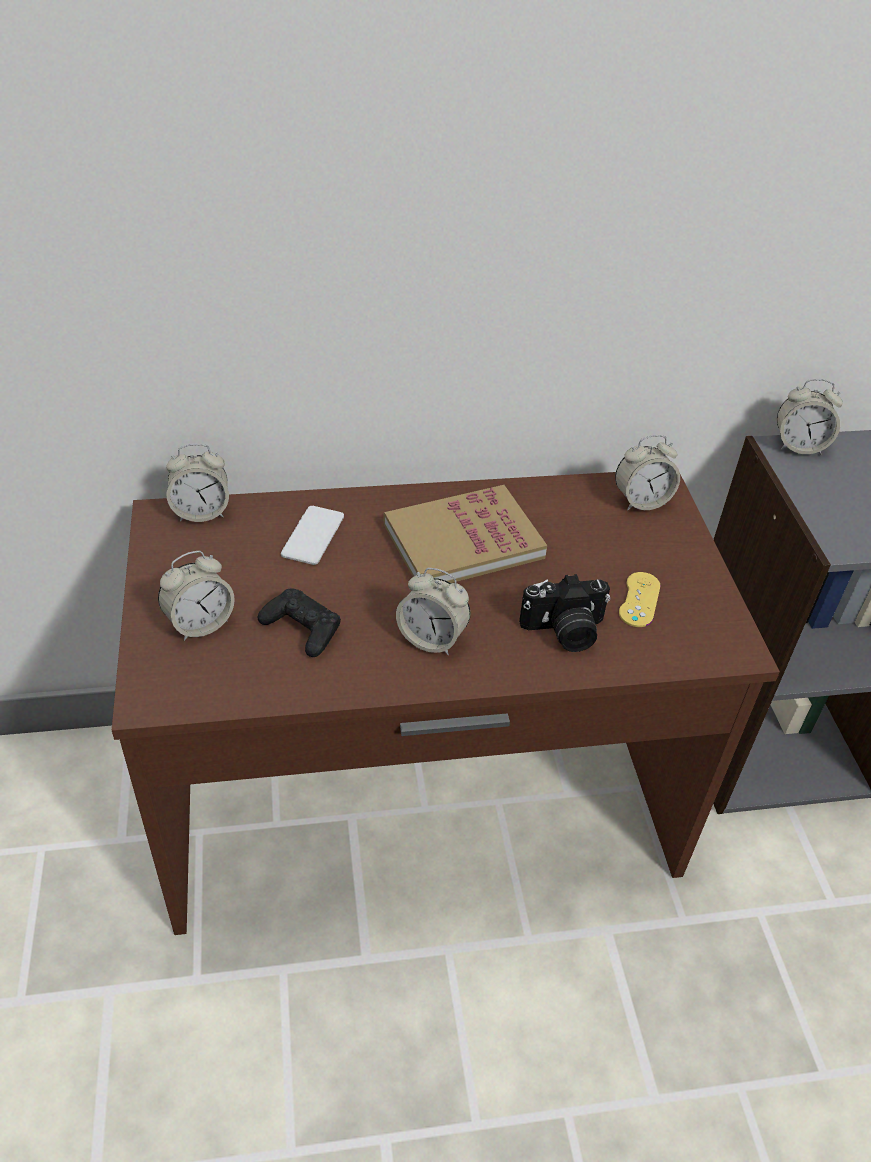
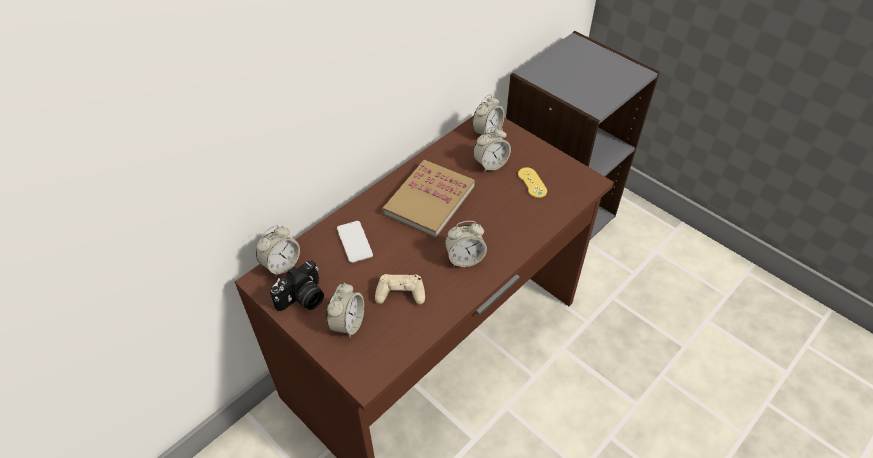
camera: 35 degrees left, 5 degrees up
(302, 628) = (400, 293): black game controller -> beige game controller
(564, 632) = (517, 218): camera -> camera (303, 299)
(798, 446) = (536, 67): alarm clock -> alarm clock (490, 164)

